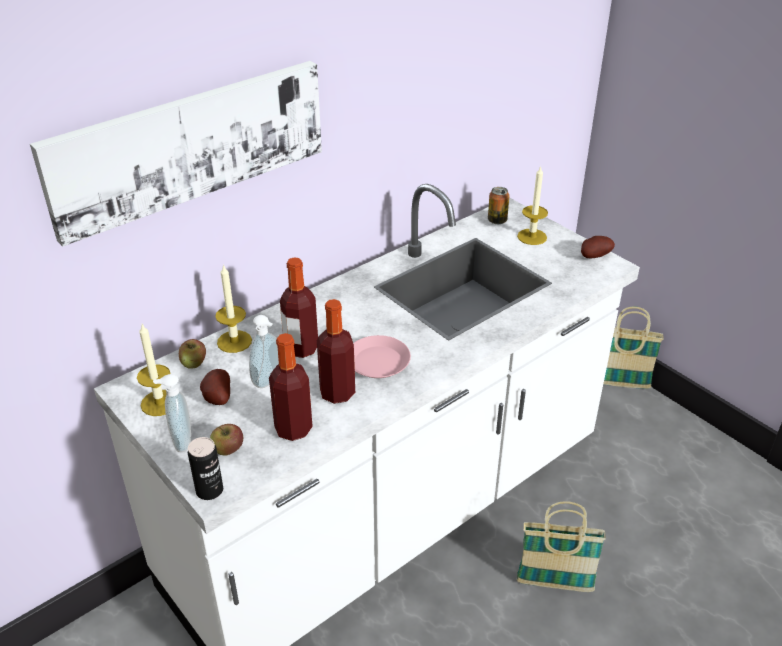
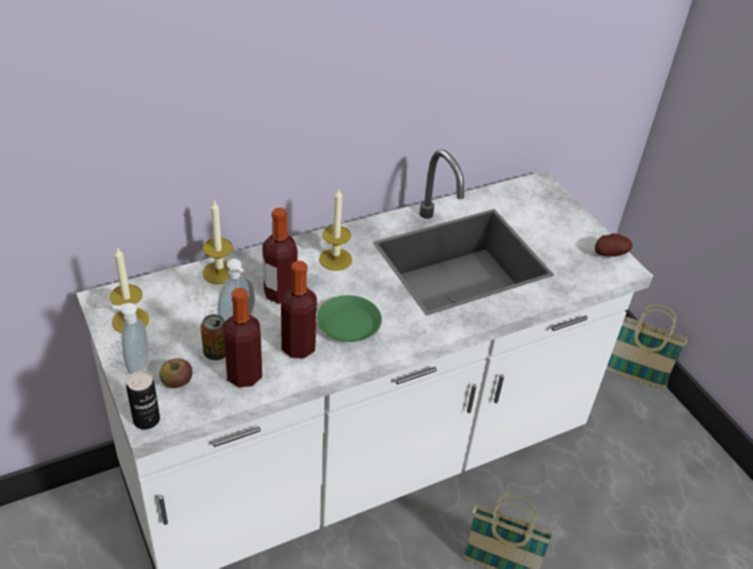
camera: 10 degrees right, 5 degrees up
(189, 145) = (196, 81): picture -> none
(194, 363) = (175, 287): apple -> none
(216, 398) = (183, 328): potato -> none
(377, 362) = (348, 323): pink plate -> green plate
(497, 220) = (523, 194): can -> can (216, 352)
(532, 237) = (552, 219): candle -> candle (335, 259)

